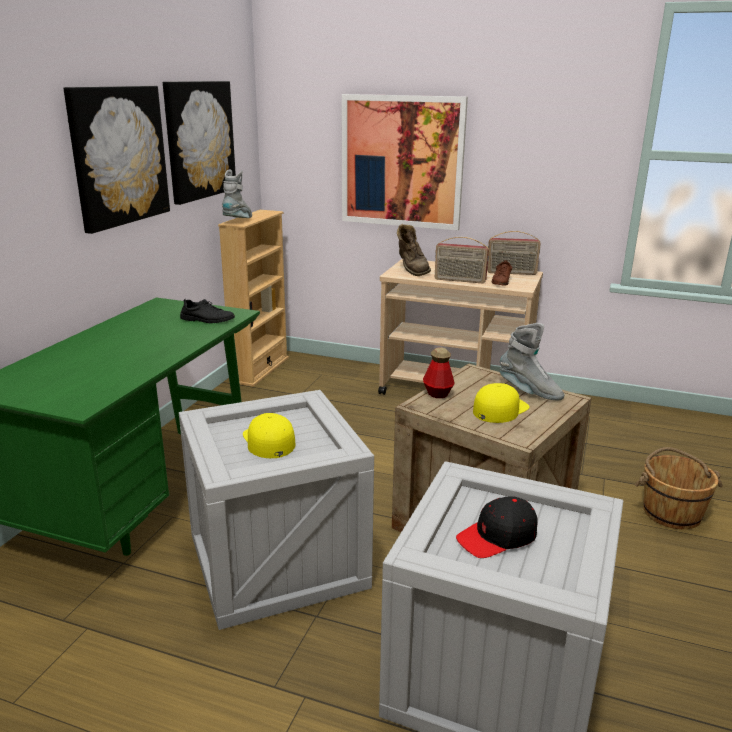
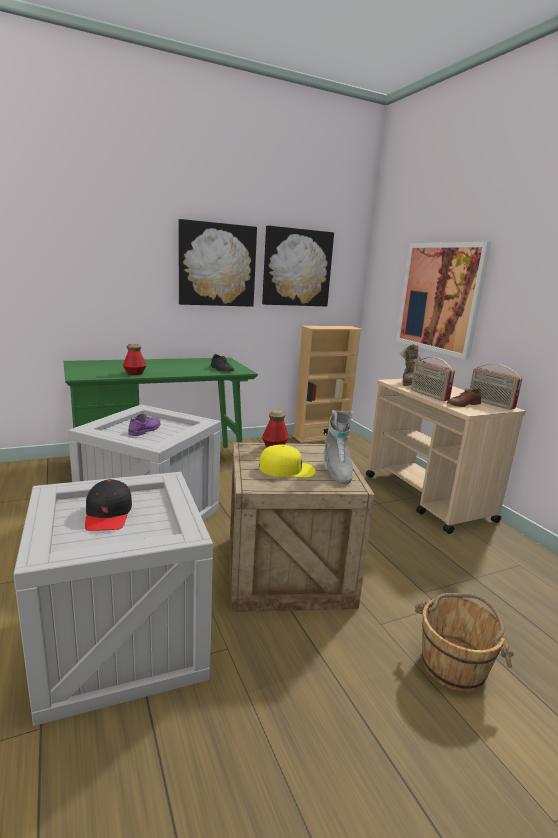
camera: 45 degrees right, 5 degrees down
(133, 369) = (134, 373): none -> bottle
(239, 221) = (316, 326): grey boot -> none
(268, 441) = (145, 430): yellow cap -> purple shoe
(497, 537) = (108, 514): black cap -> black cap turned 120 degrees counterclockwise

